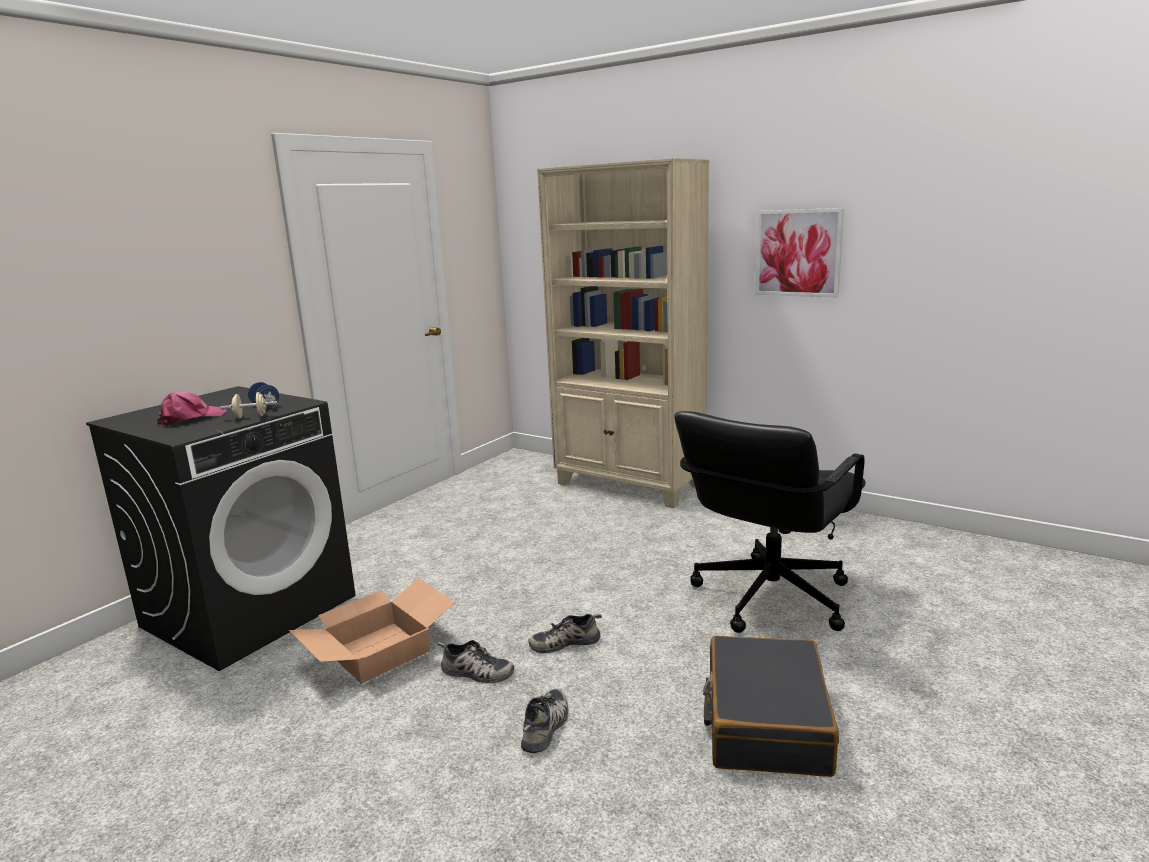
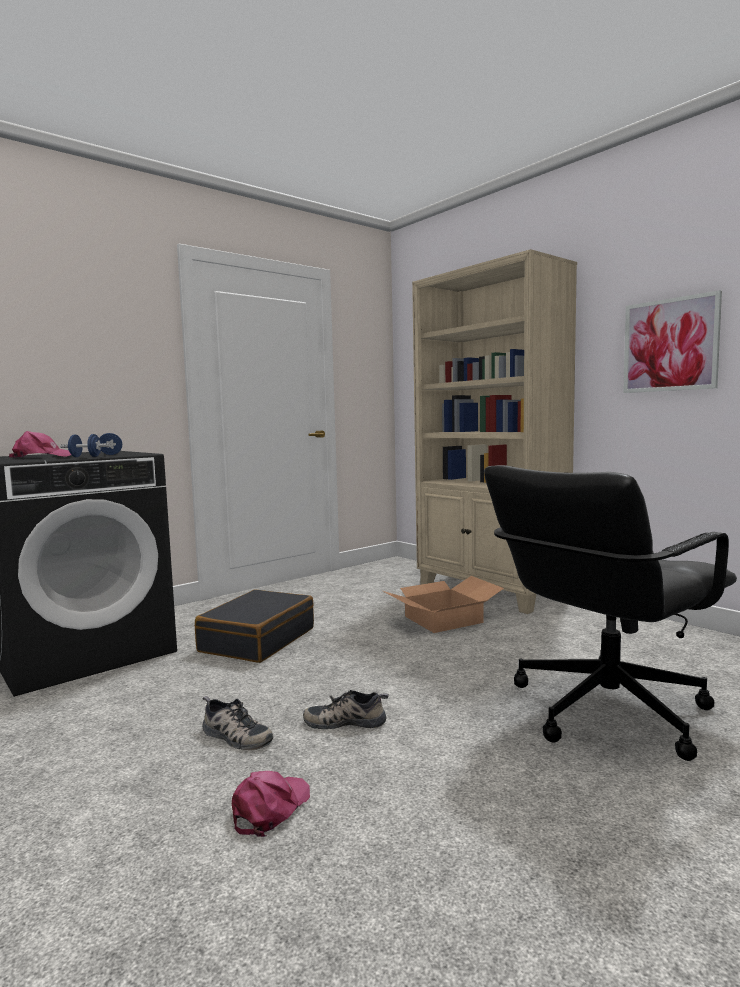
camera: 15 degrees right, 10 degrees down
(251, 417) = (85, 457): beige dumbbell -> blue dumbbell
(379, 650) = (160, 701): cardboard box -> cardboard box (443, 619)
(546, 726) = (270, 808): shoe -> pink cap
(765, 722) = (548, 859): black suitcase -> black suitcase (257, 640)

